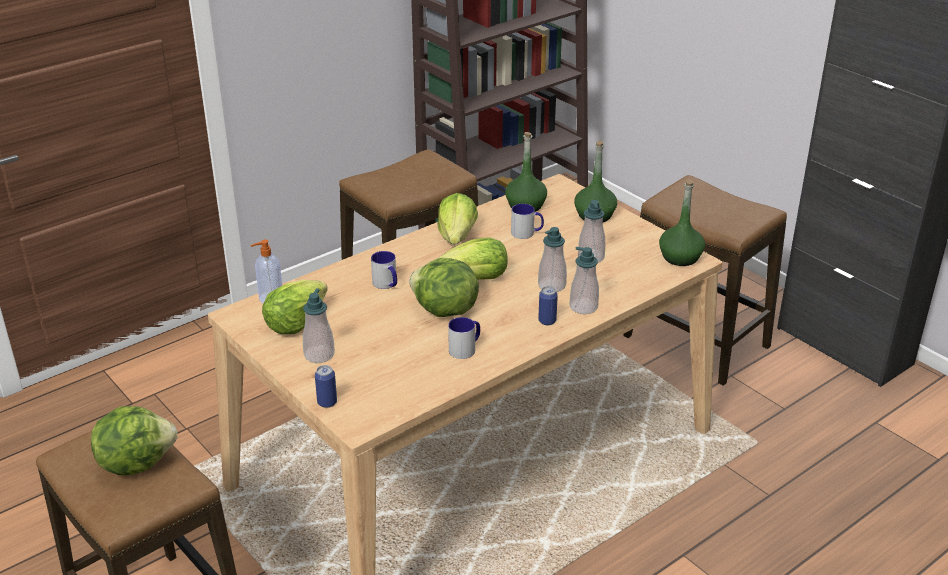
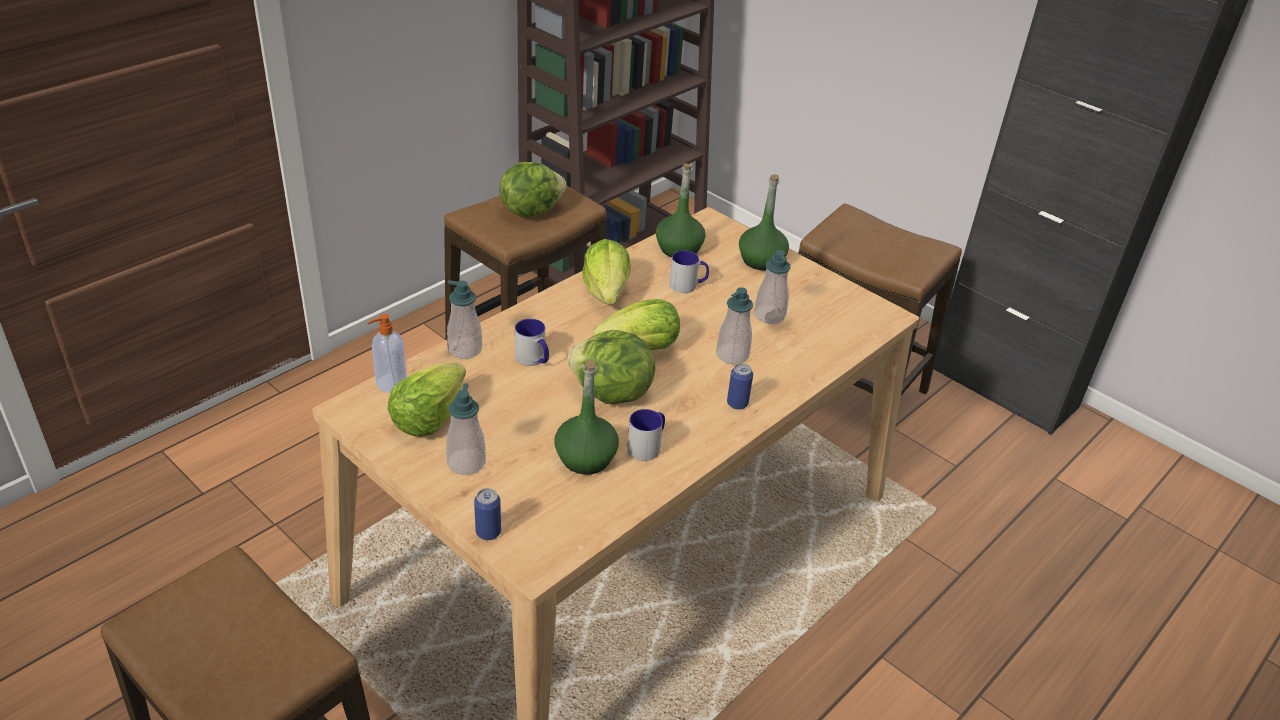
camera: 10 degrees left, 5 degrees up
(136, 462) = (240, 626): lettuce -> lettuce (530, 210)
(583, 307) = (776, 383): soap dispenser -> soap dispenser (465, 349)
(680, 257) = (871, 313): green bottle -> green bottle (586, 458)

